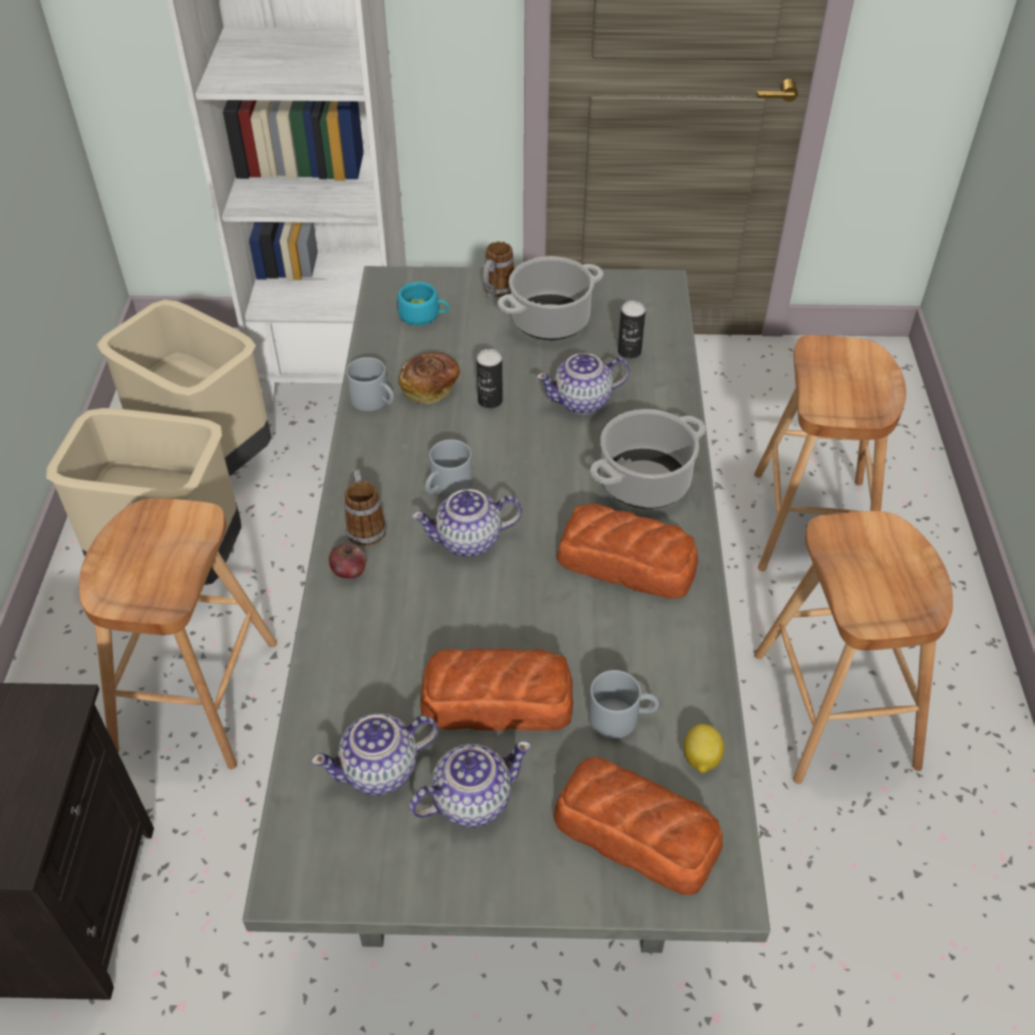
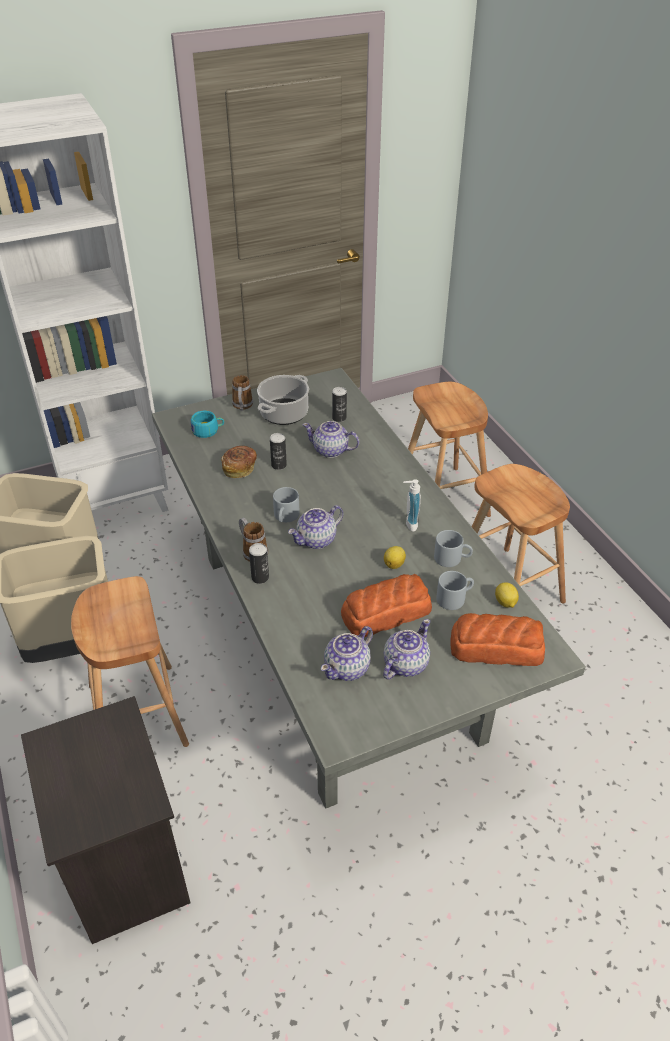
camera: 25 degrees left, 5 degrees down
(349, 571) = (260, 577): apple -> can
(375, 401) = (211, 484): grey mug -> grey mug (452, 558)
(562, 623) = (394, 564): none -> lemon
(583, 401) = (331, 450): teapot -> teapot turned 60 degrees clockwise
(628, 563) = (409, 524): bread -> soap dispenser
(644, 482) = (391, 482): cooking pot -> none

